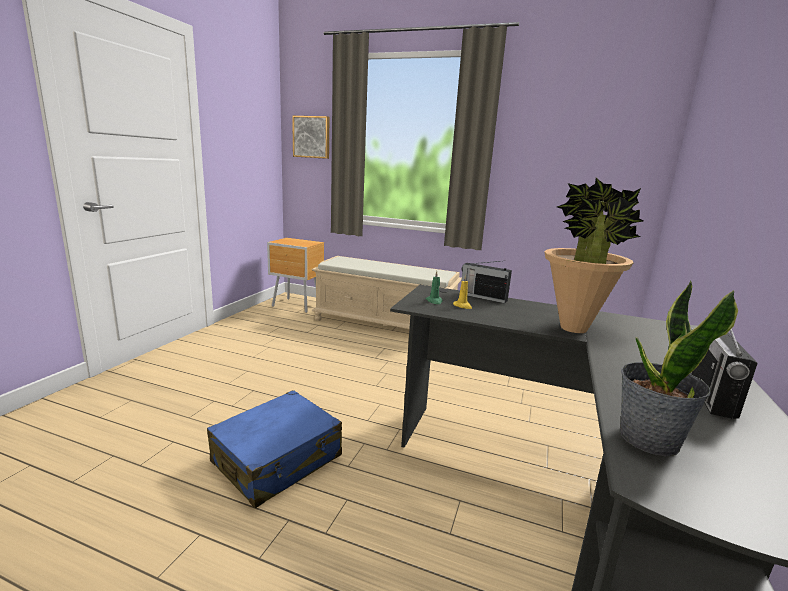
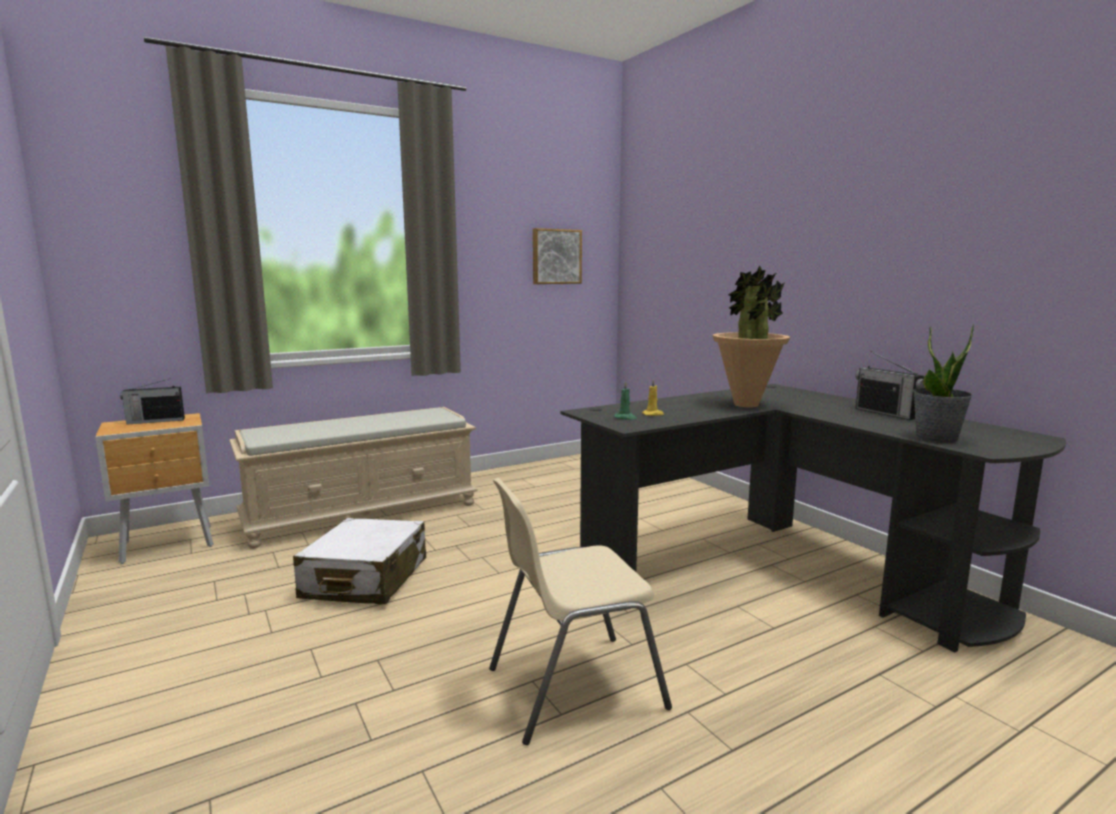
camera: 50 degrees left, 5 degrees down
(278, 460) = (572, 687): blue suitcase -> beige chair
(312, 137) = (123, 224): picture -> picture (556, 256)
(321, 354) = (365, 579): none -> white suitcase
(482, 297) = (635, 404): radio -> radio (155, 421)

